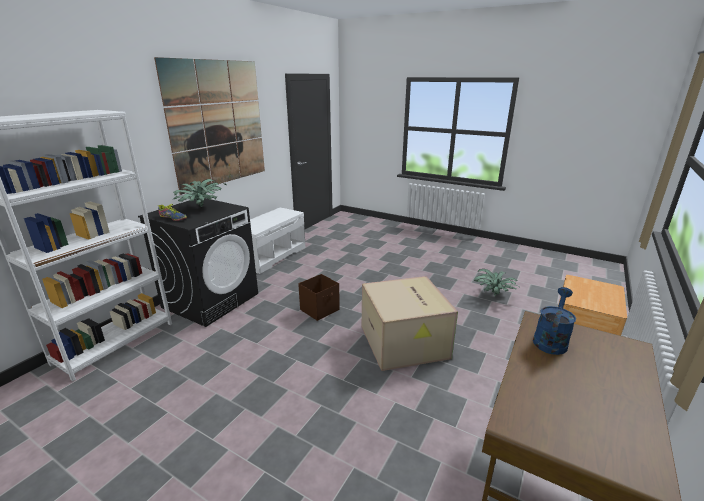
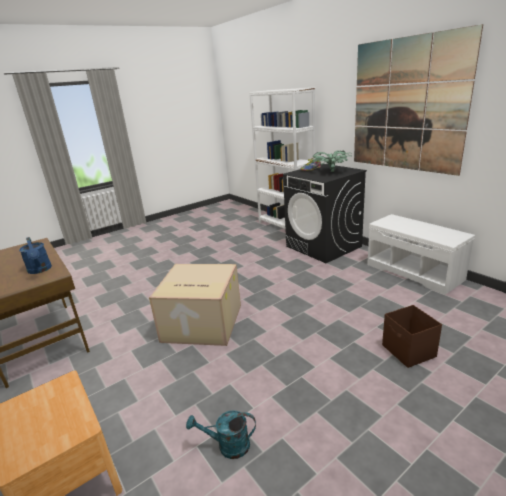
camera: 115 degrees right, 0 degrees up
(320, 309) = (281, 289): brown storage box -> brown storage box (408, 351)
(494, 295) = (228, 446): potted plant -> turquoise watering can

